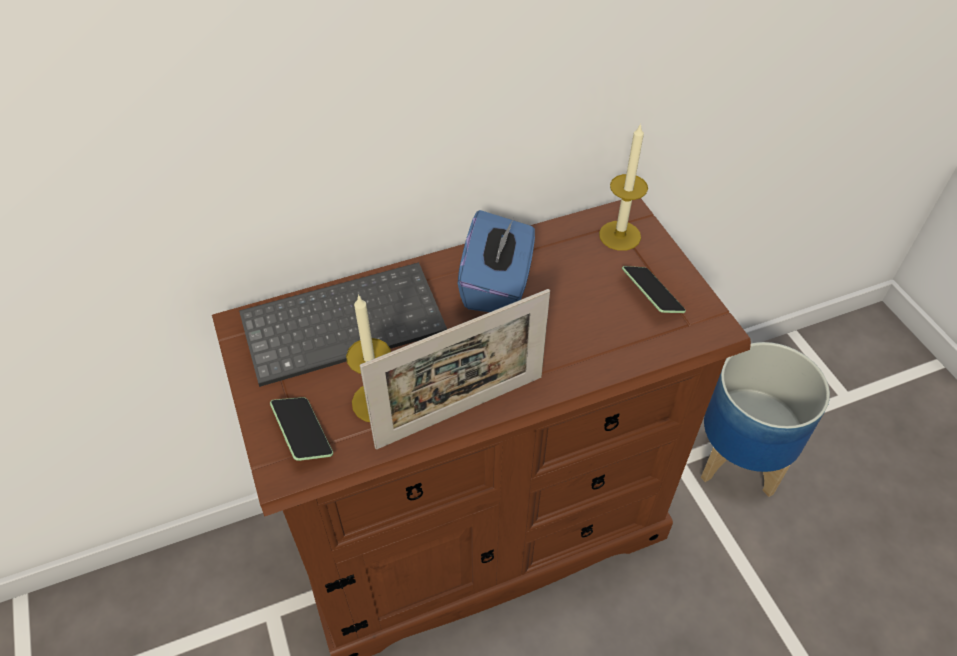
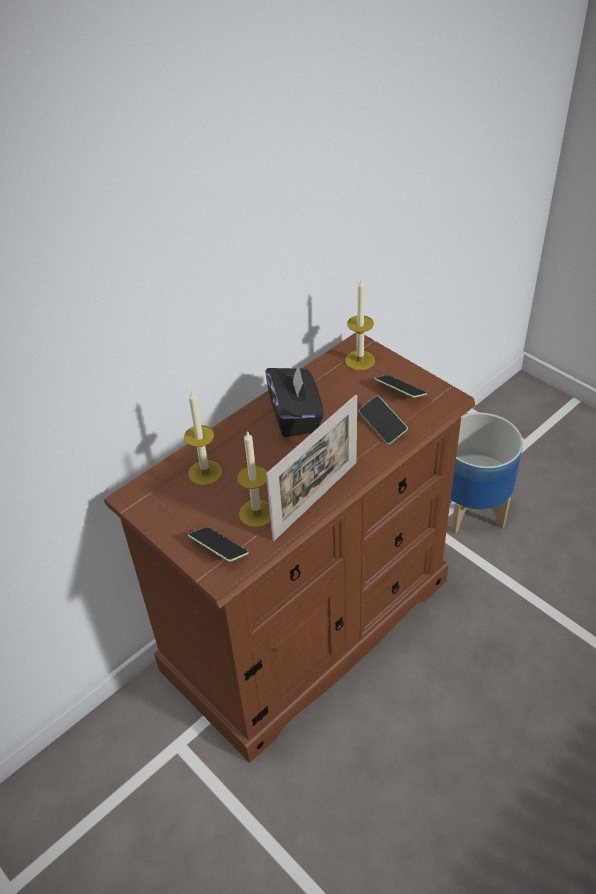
camera: 20 degrees left, 5 degrees down
(345, 322) = (205, 472): keyboard -> candle
(497, 285) = (295, 416): blue tissue box -> black tissue box
(603, 336) = (382, 425): none -> phone

